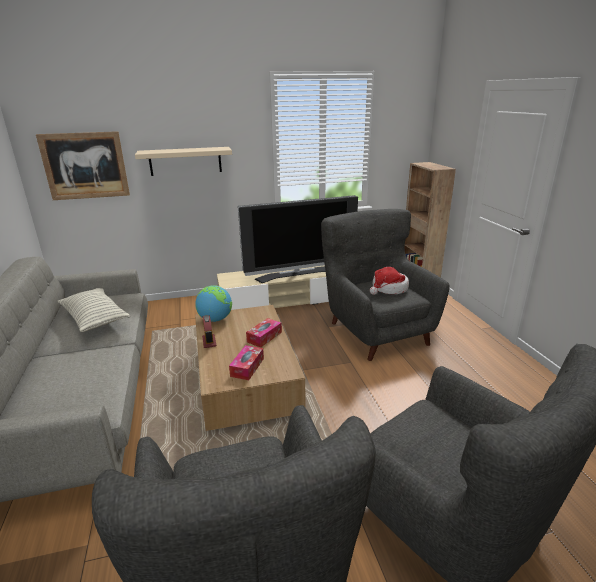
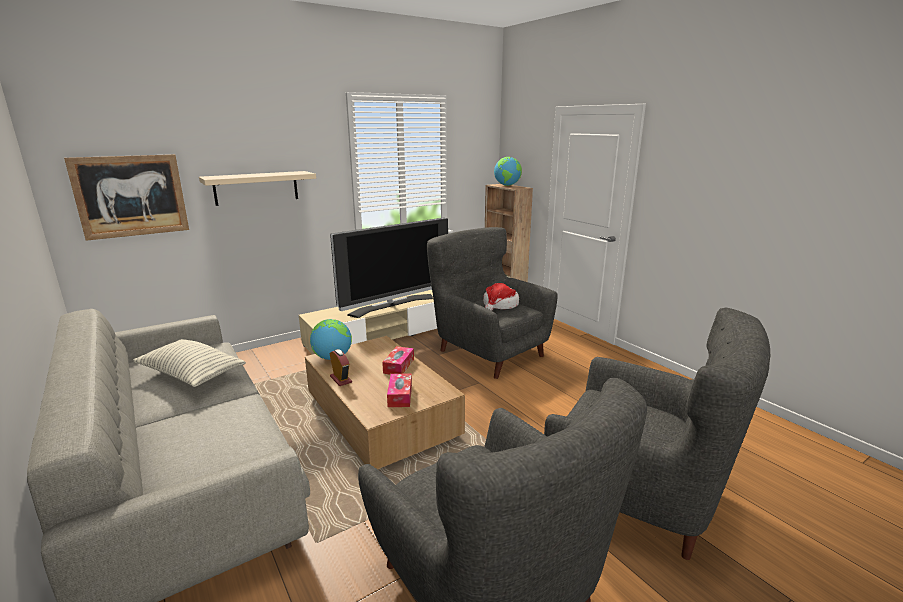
camera: 20 degrees left, 5 degrees down
(431, 164) = (507, 185): none -> globe

